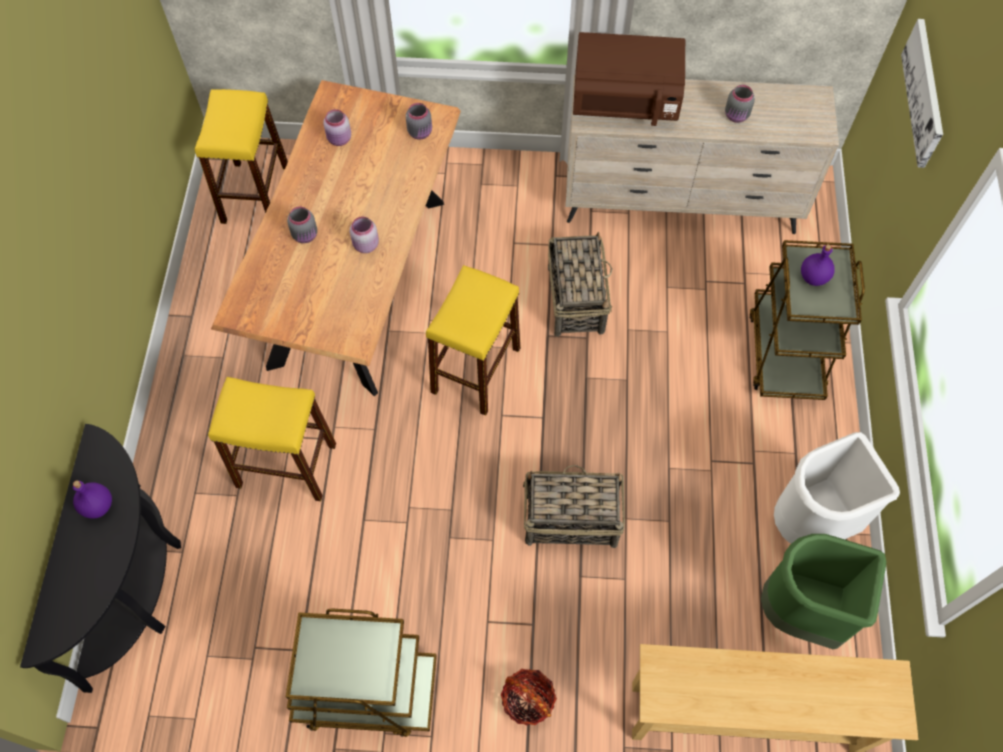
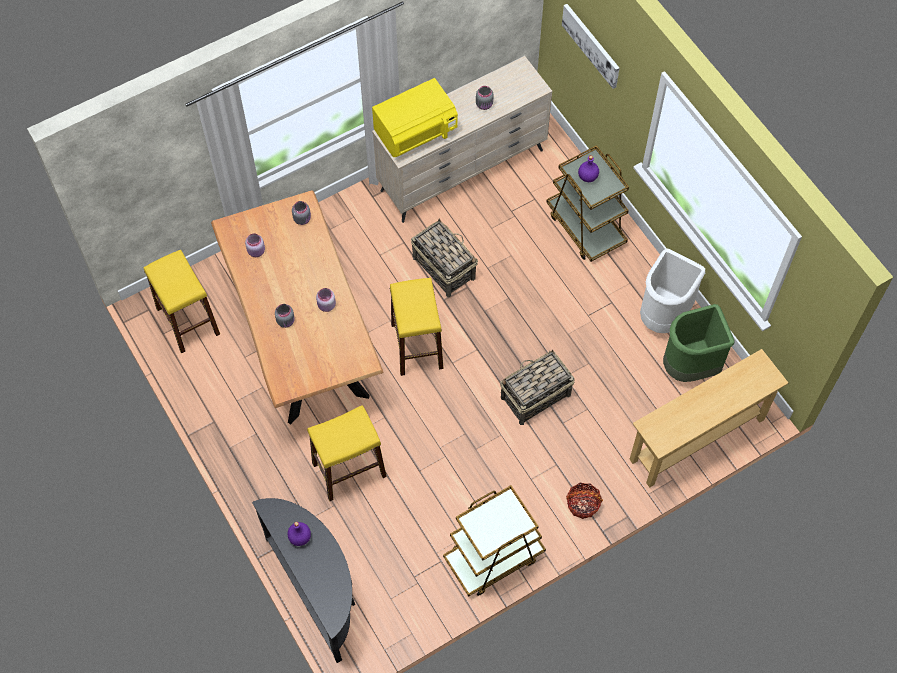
camera: 35 degrees left, 0 degrees up
(625, 103) = (416, 132): brown microwave -> yellow microwave

